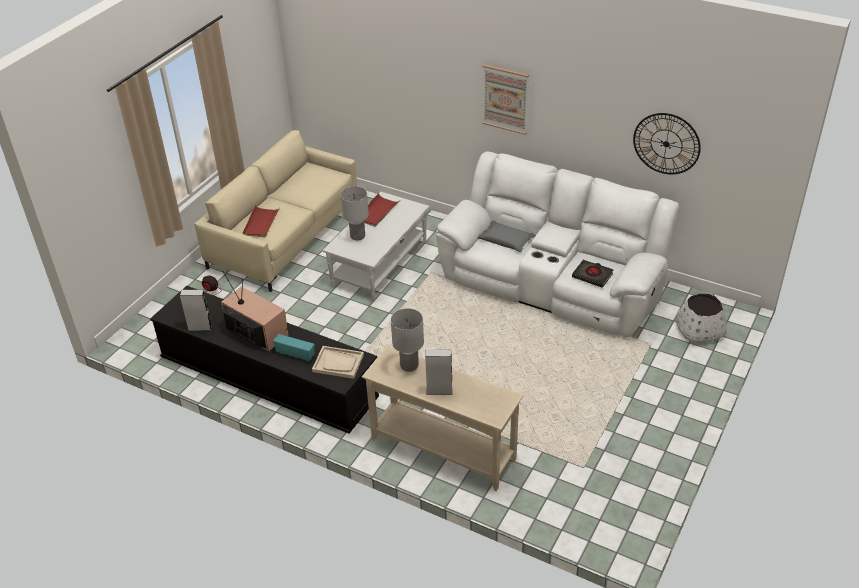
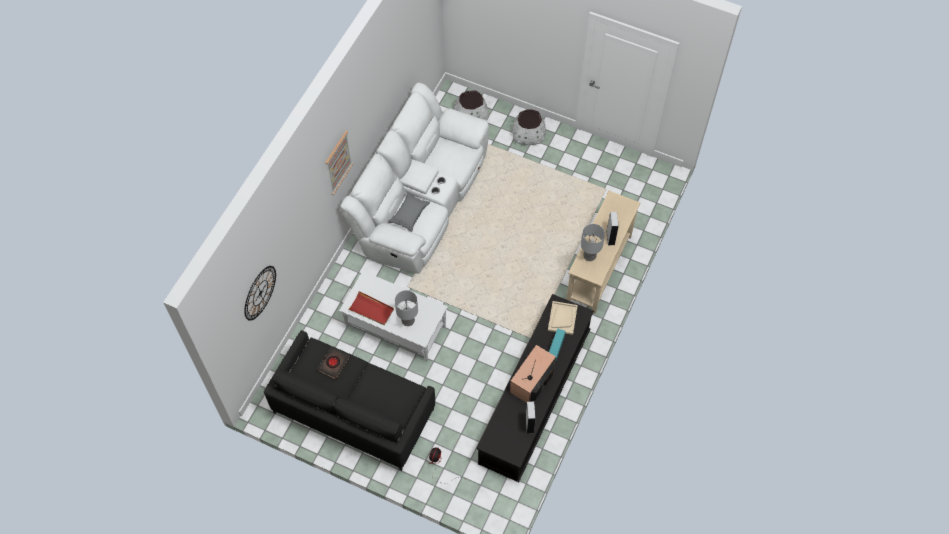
camera: 95 degrees left, 20 degrees up
(261, 223) = (391, 400): red tray -> none
(285, 236) = (354, 409): beige sofa -> black sofa
(592, 275) = (455, 158): black book -> black book (333, 364)
(666, 144) = (403, 64): wall clock -> wall clock (260, 293)
(676, 386) = (528, 133): none -> white planter

